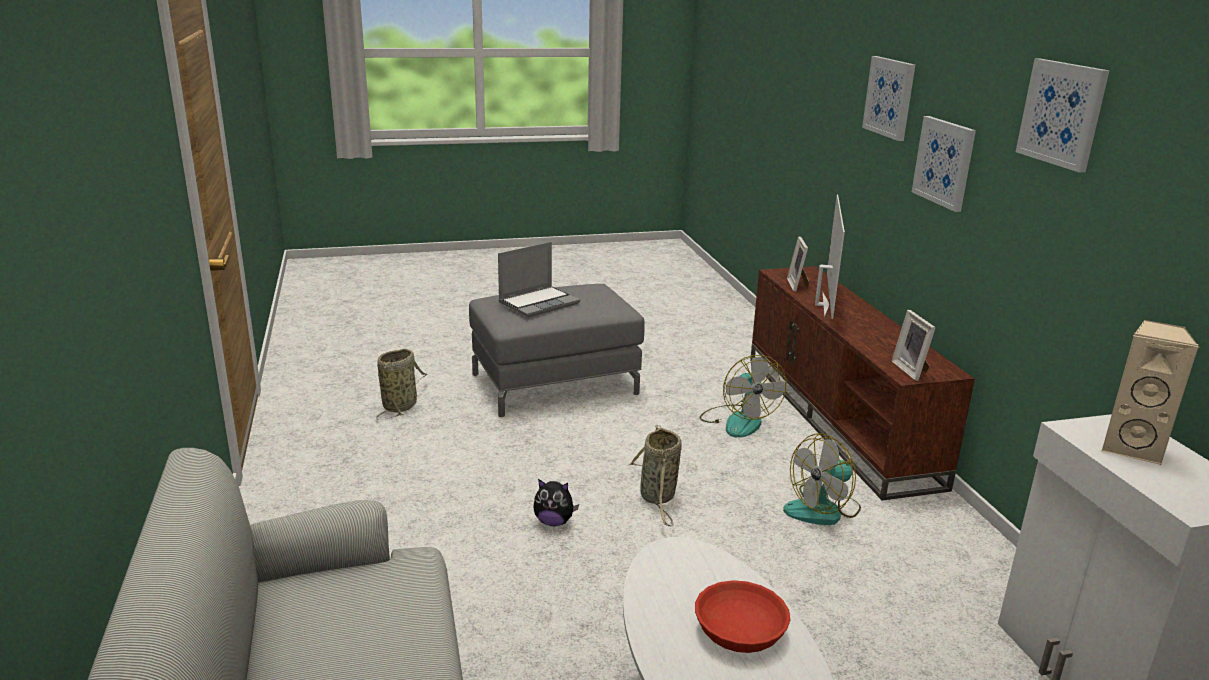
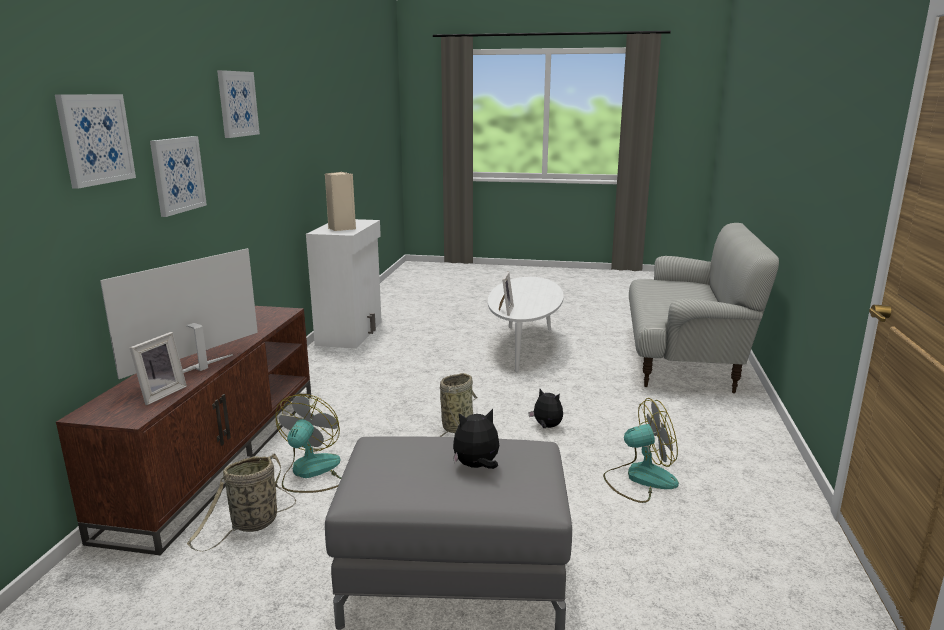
camera: 155 degrees left, 5 degrees down
(401, 405) = (677, 588): basket -> basket (252, 525)
(539, 303) = (477, 467): laptop -> plush toy
(739, 631) = (516, 296): red bowl -> none
(823, 509) = (357, 399): fan -> fan (640, 479)
(912, 370) = (274, 313): picture frame -> picture frame (504, 310)

